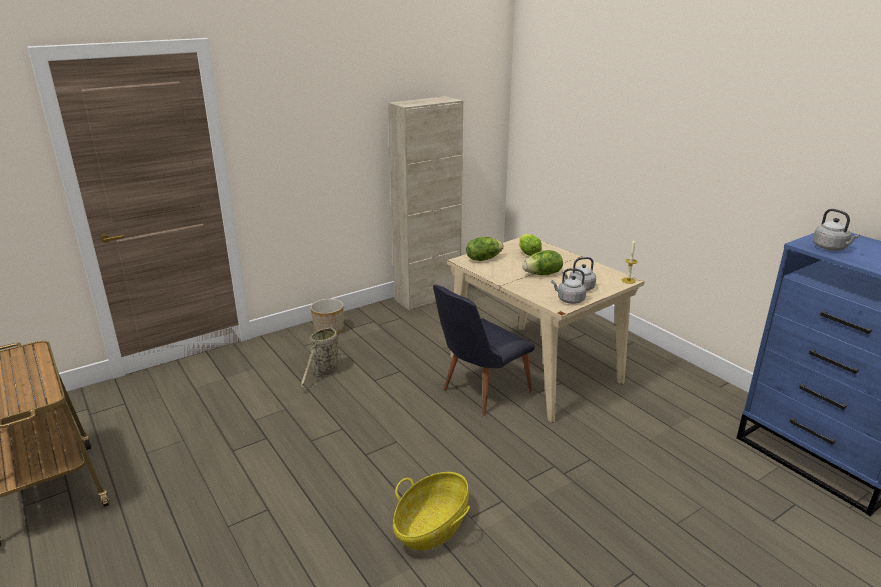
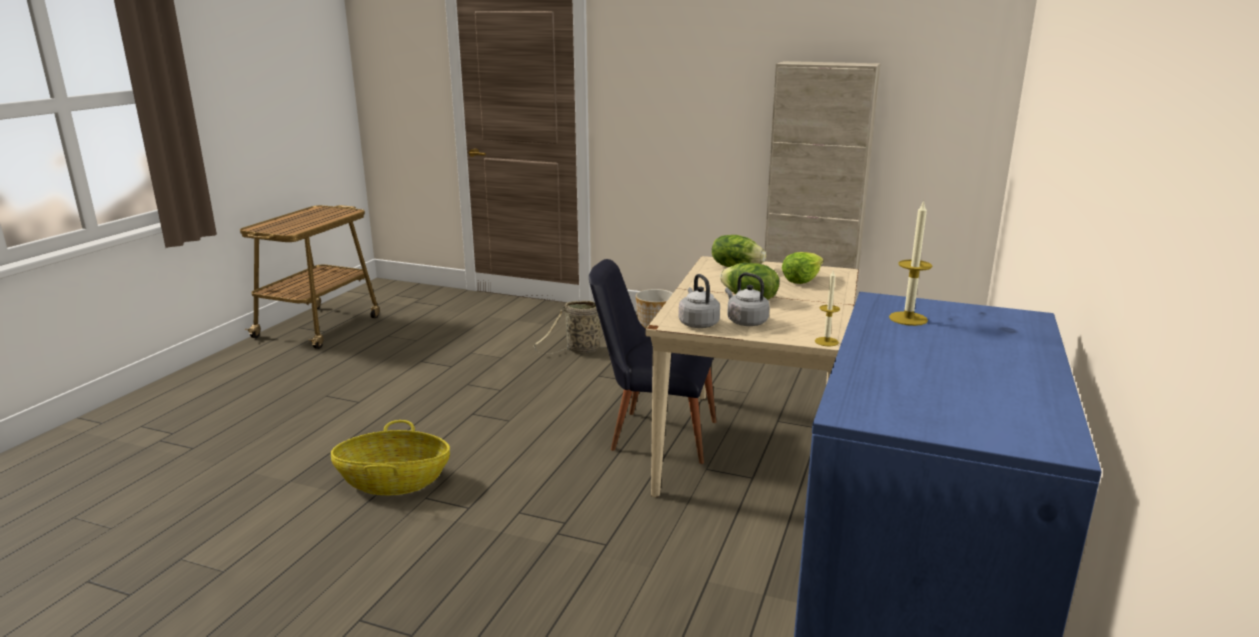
camera: 55 degrees right, 5 degrees down
(831, 248) = (908, 318): grey kettle -> candle

